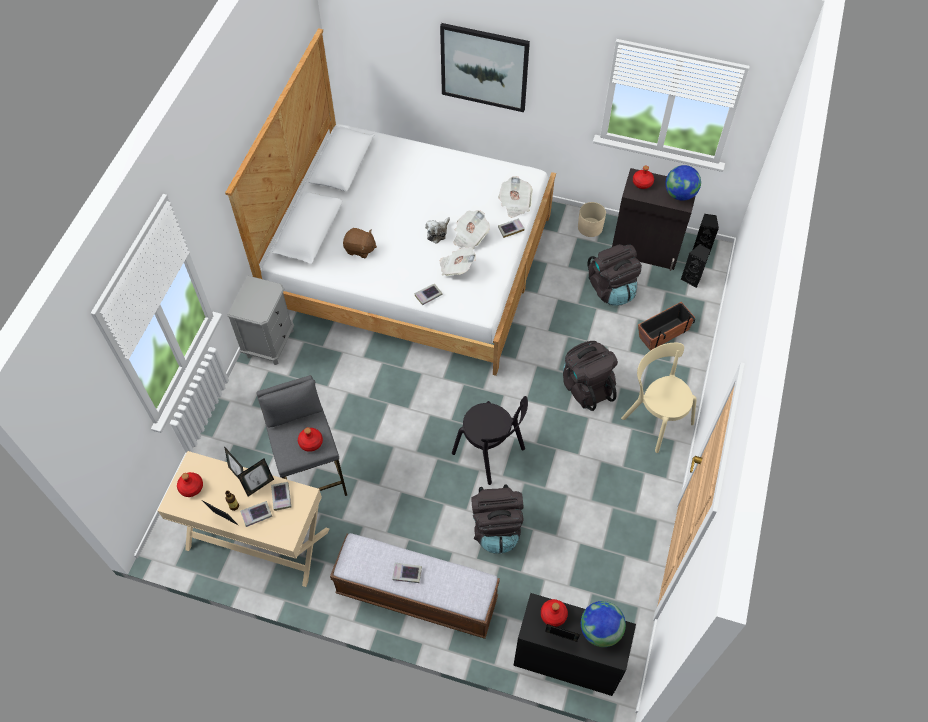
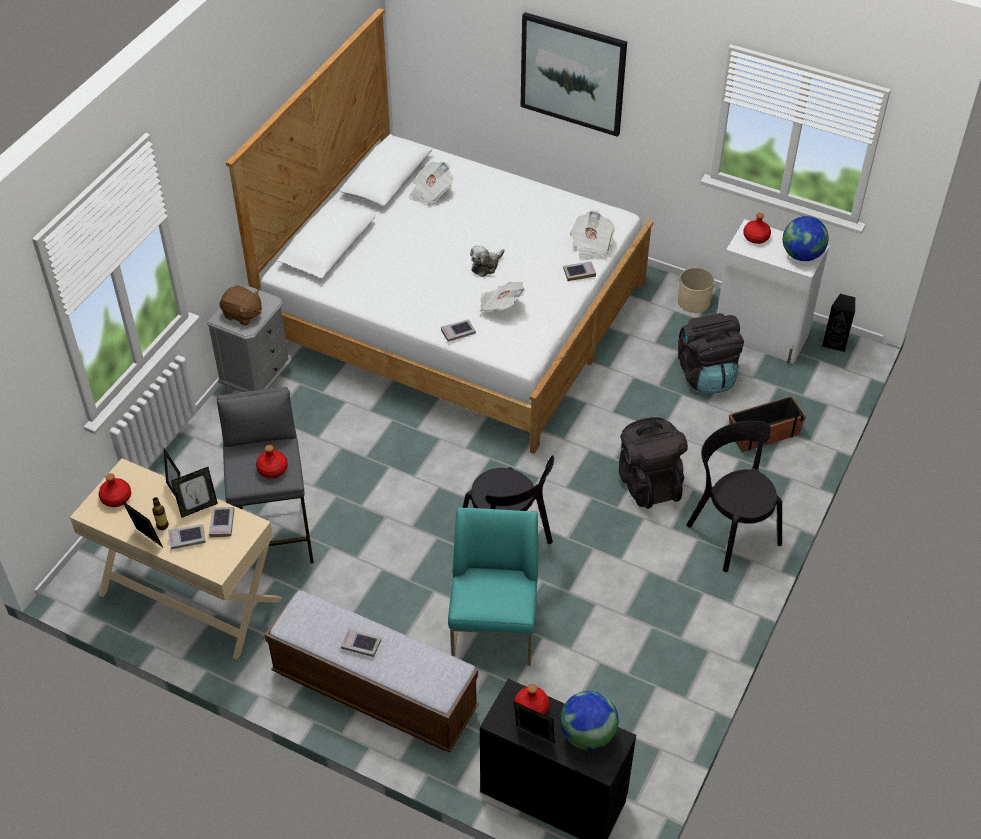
camera: 10 degrees right, 10 degrees down
(360, 249) = (386, 272): brown plush toy -> brown plush toy (242, 315)
(470, 236) = (525, 274): newspaper -> newspaper (430, 192)
(496, 527) = (494, 628): black backpack -> turquoise chair
(645, 250) = (761, 336): black cabinet -> white cabinet
(655, 418) = (731, 531): beige chair -> black chair
(692, 278) = (816, 376): black speaker -> none

